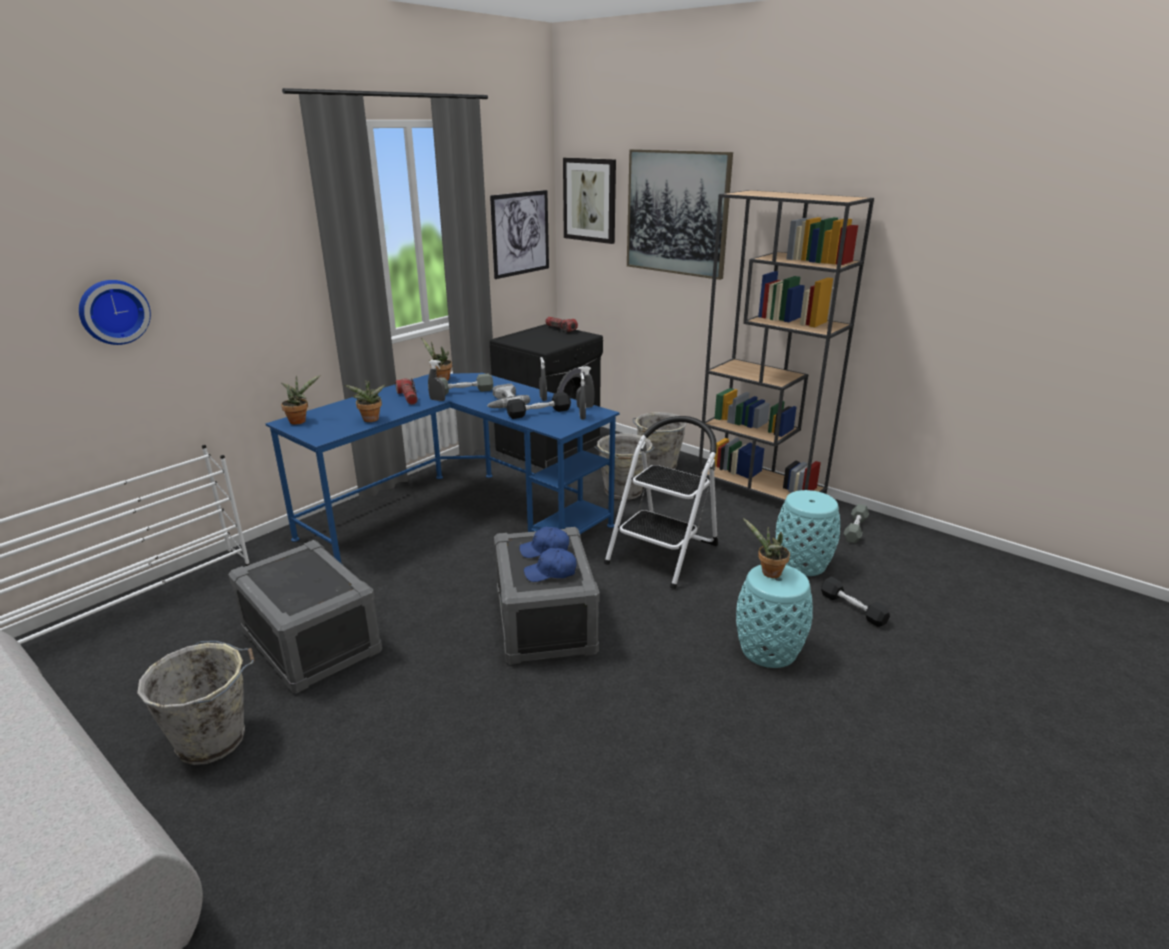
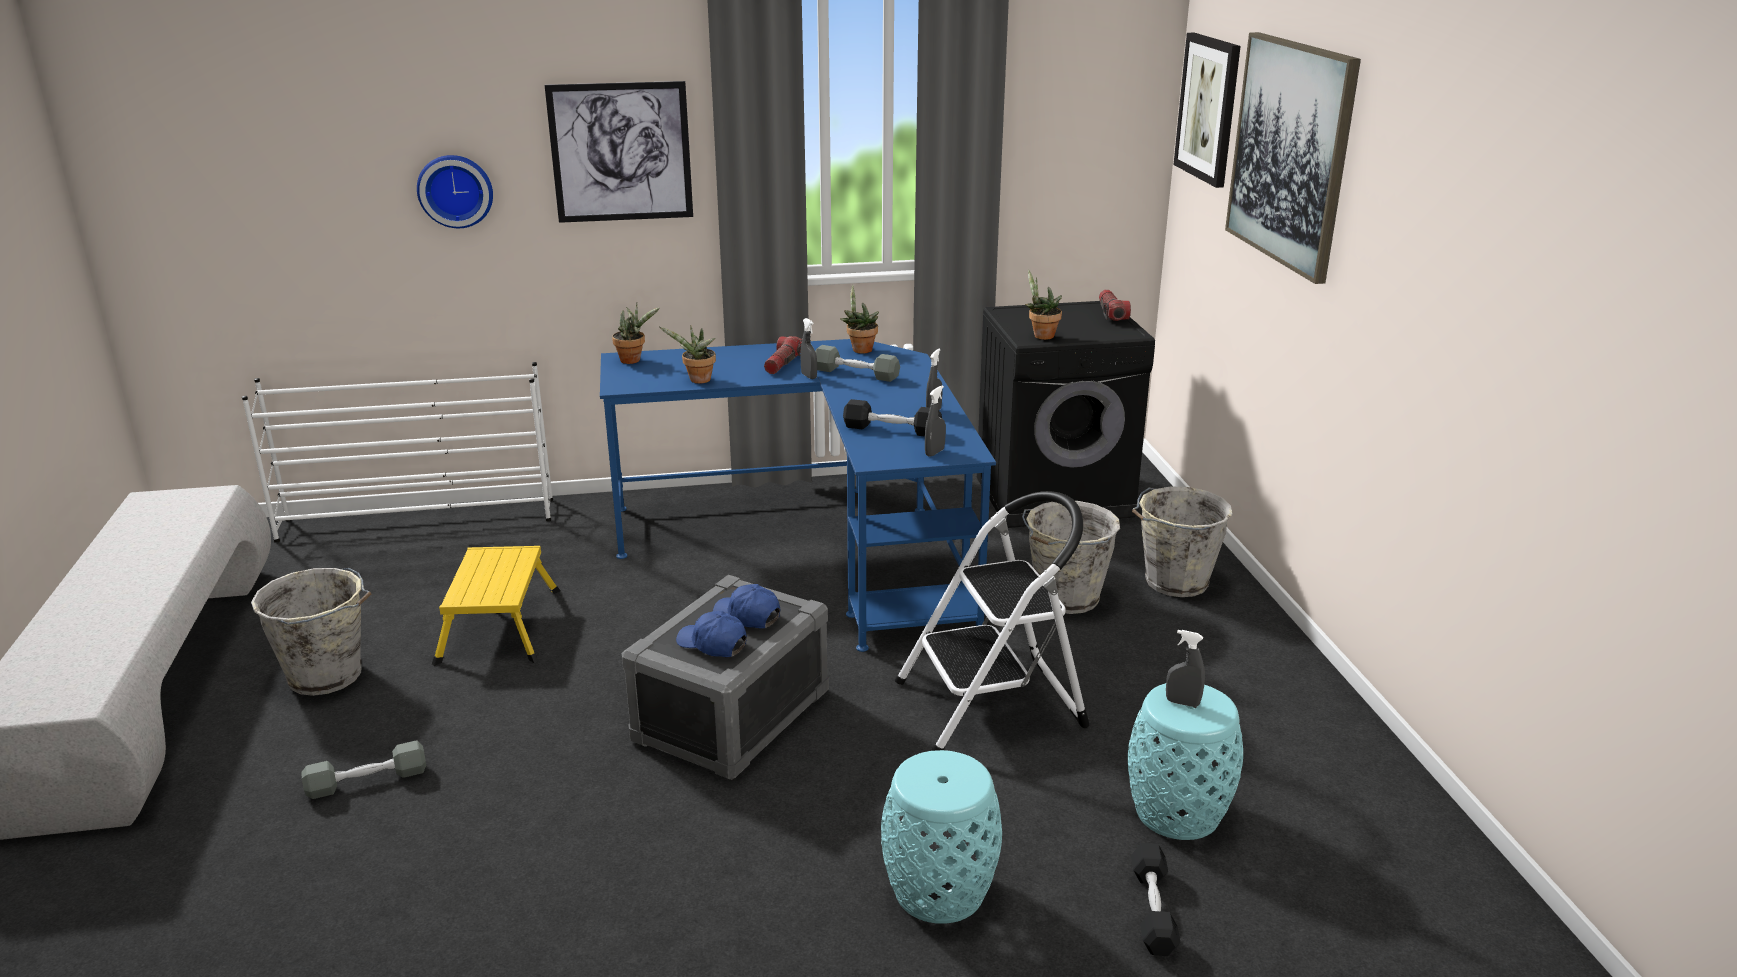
camera: 40 degrees right, 0 degrees up
(310, 642) = (499, 625): grey storage box -> yellow step ladder
(503, 403) = (875, 403): power drill -> none
(520, 233) = (1091, 150): picture -> picture (621, 152)
(585, 407) = (963, 440): grey spray bottle -> grey spray bottle (1182, 703)
(761, 490) = (1290, 680): bookcase -> none
(768, 573) = (941, 766): potted plant -> potted plant (1041, 335)
(855, 530) = (1359, 809): grey dumbbell -> grey dumbbell (367, 781)

